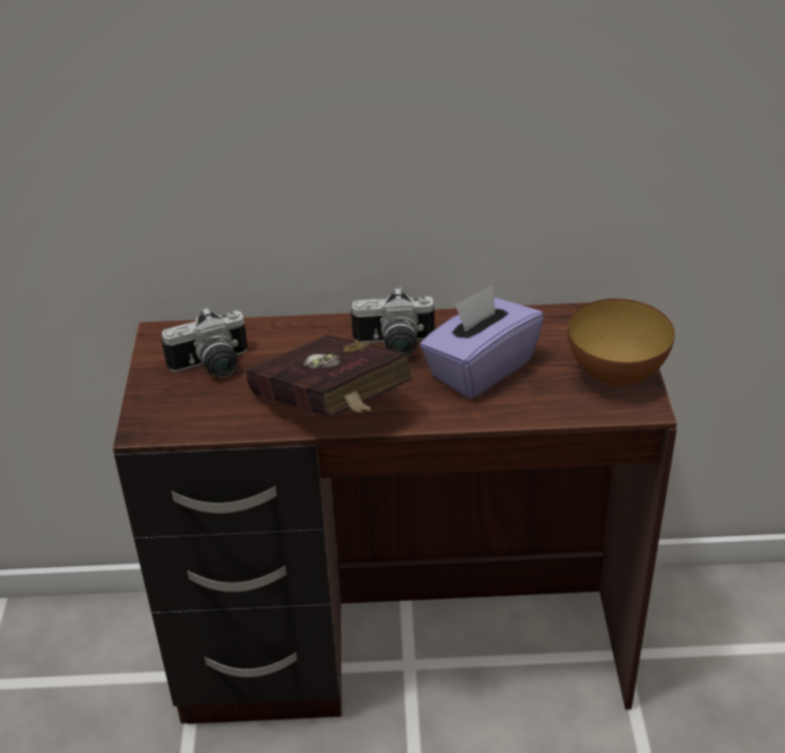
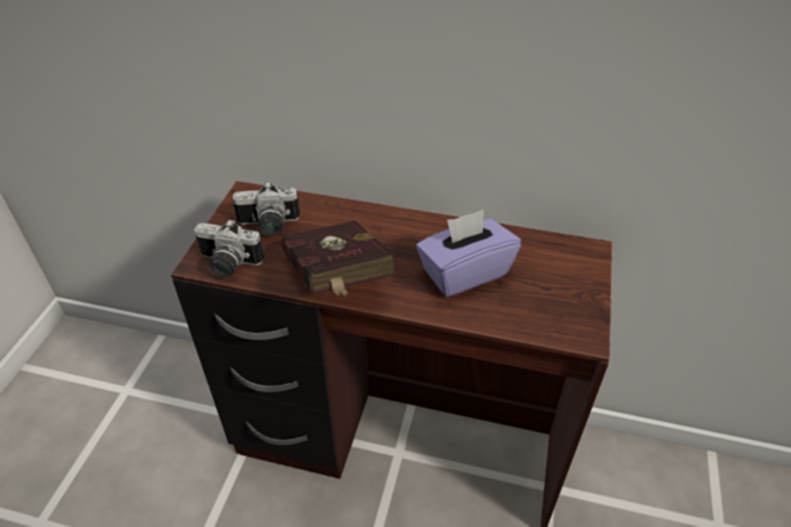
camera: 15 degrees right, 5 degrees up
(394, 346) = (406, 239): camera -> camera (227, 265)
(615, 375) = (571, 303): bowl -> none

